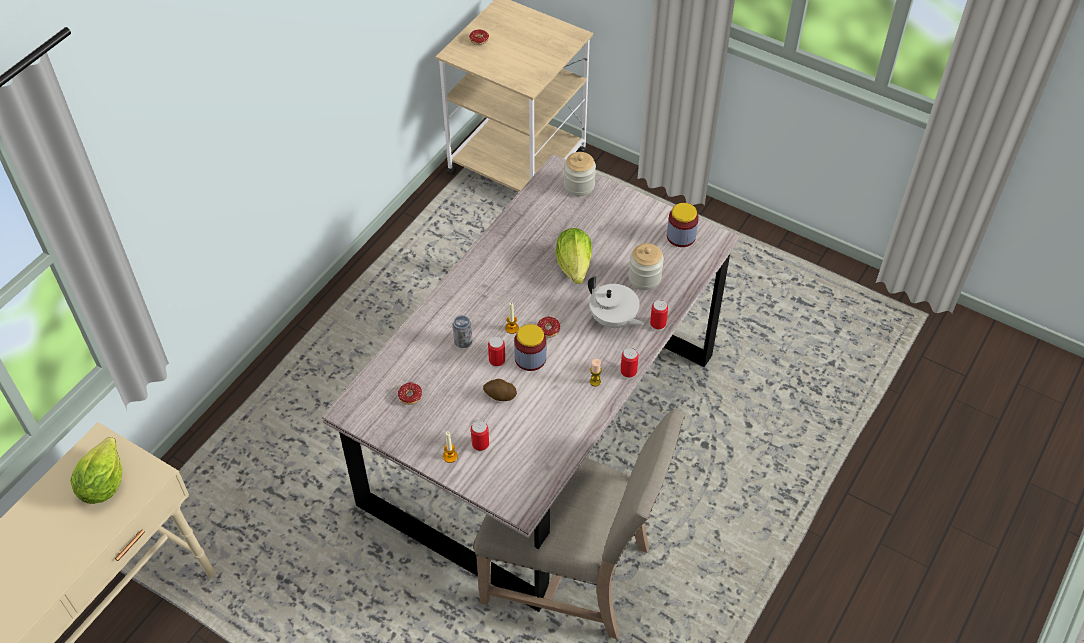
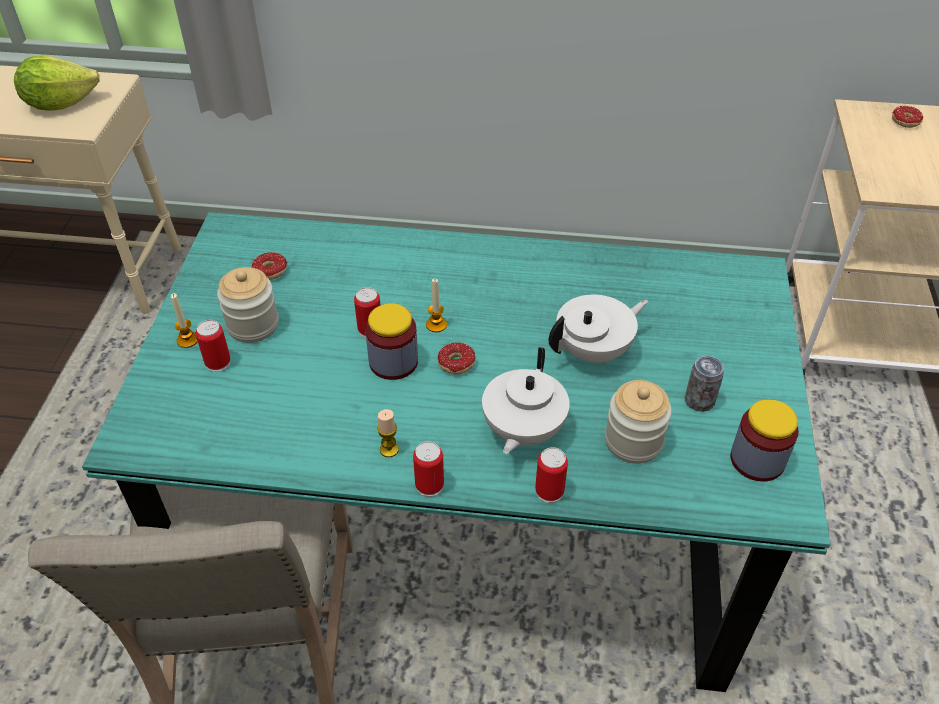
camera: 65 degrees right, 5 degrees down
(463, 341) = (386, 286): can -> can (699, 401)
(500, 395) = (311, 353): potato -> none
(543, 428) = (468, 523): grey dining table -> turquoise dining table
(574, 266) = (594, 351): lettuce -> white teapot
(579, 185) = (751, 304): jar -> jar (253, 325)

